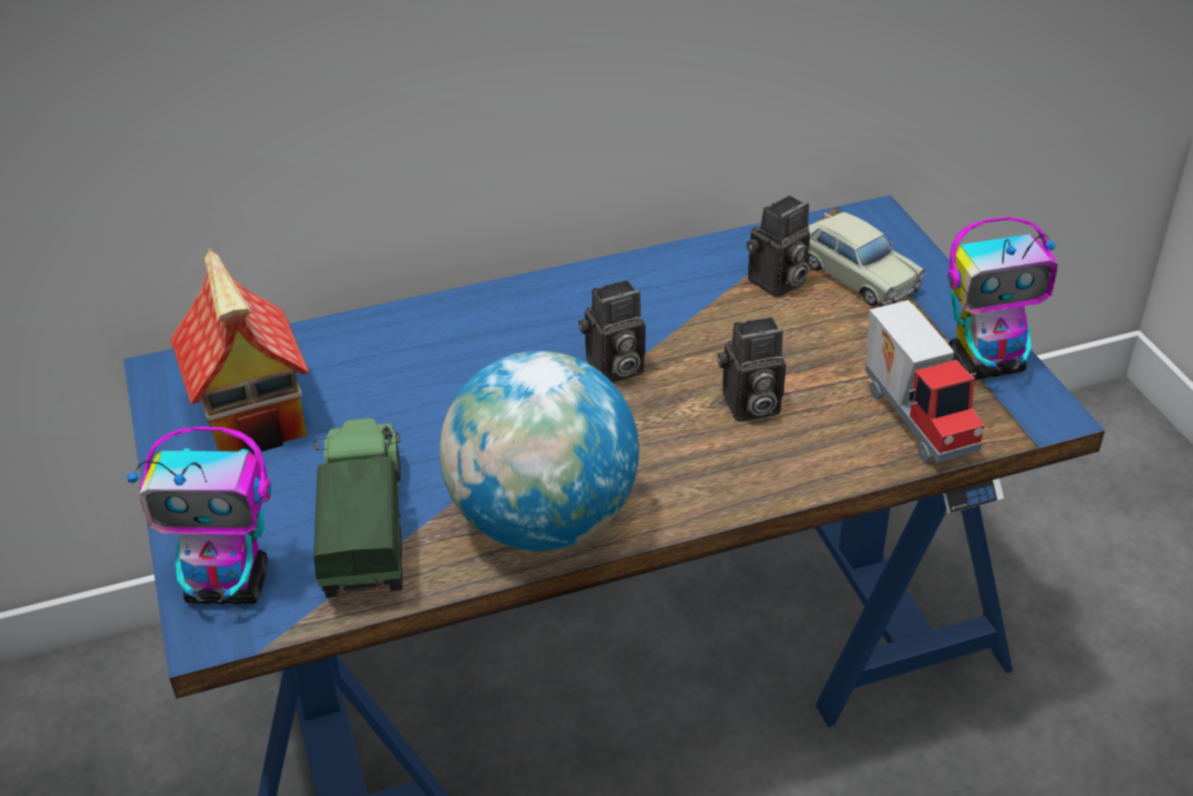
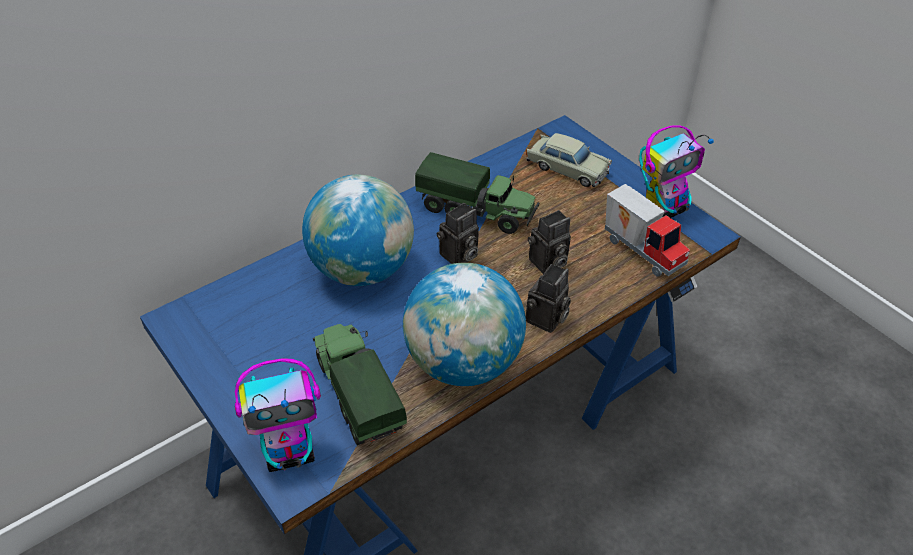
camera: 20 degrees left, 5 degrees up
(255, 417) = (250, 337): toy house -> none
(460, 359) = (362, 269): none -> globe
(676, 310) = (477, 211): none -> toy truck
(777, 283) = (527, 183): camera -> camera (546, 320)

